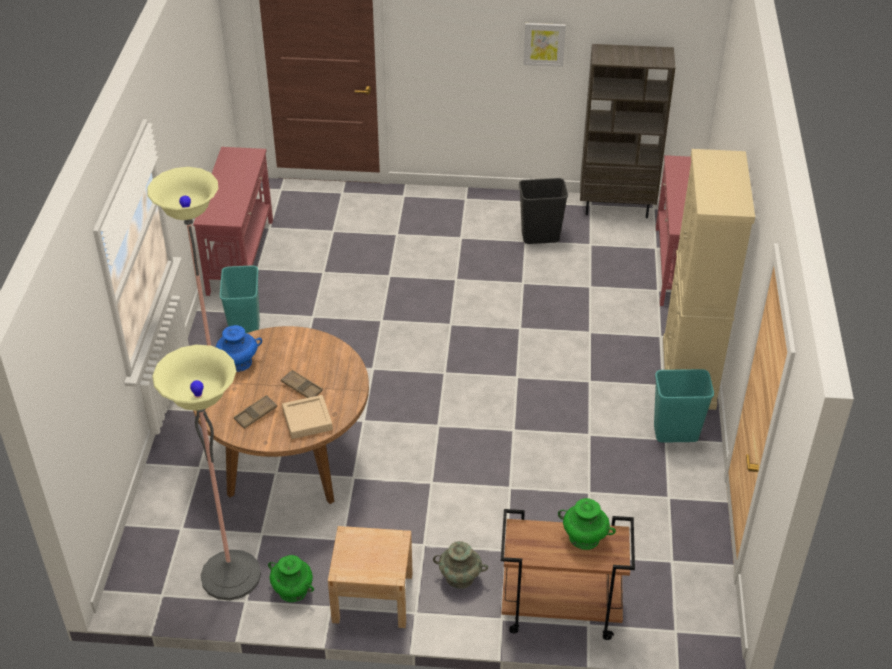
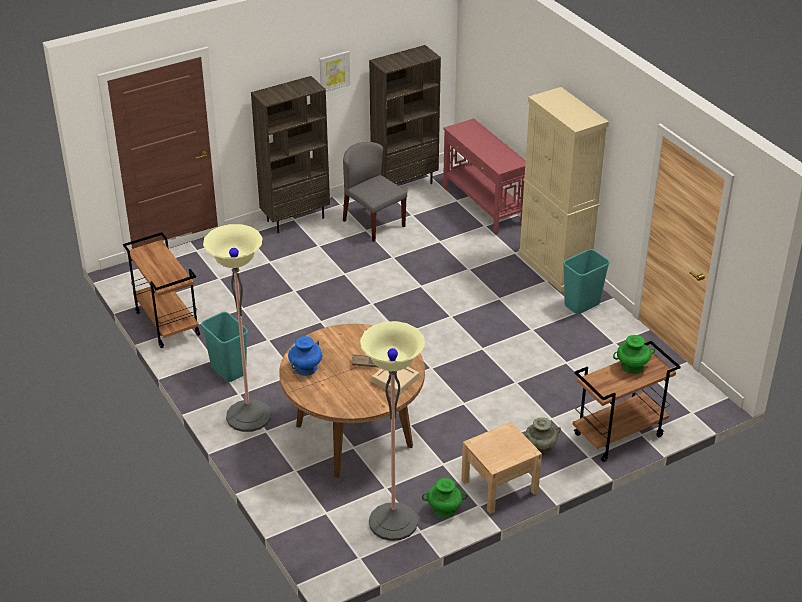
camera: 35 degrees left, 5 degrees down
(241, 256) = (166, 323): red console table -> brown cart
(255, 414) = (356, 393): brown tray -> none
(467, 199) = (295, 219): none -> brown bookcase
(540, 236) = (373, 223): black trash can -> grey chair

